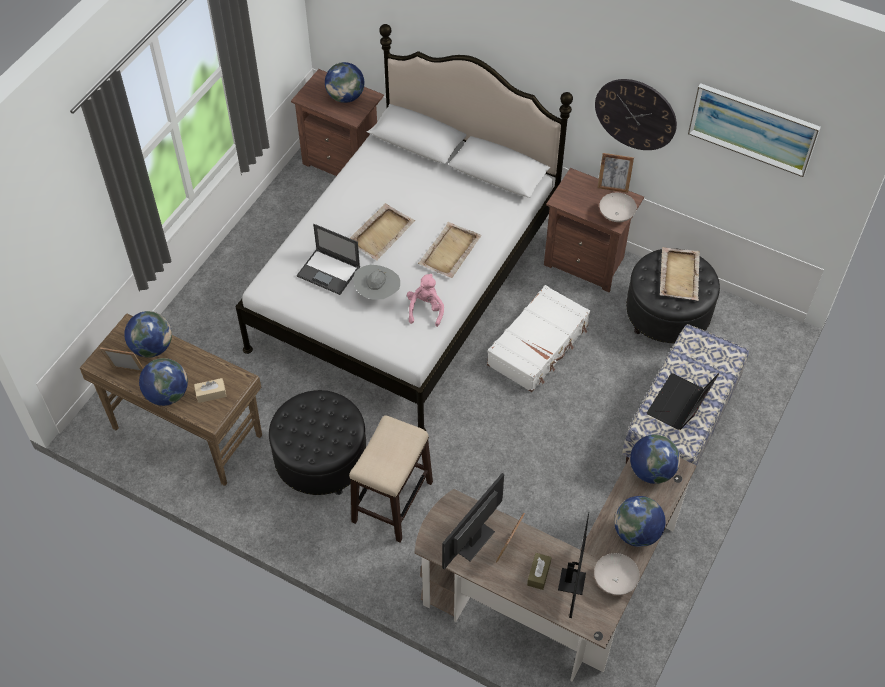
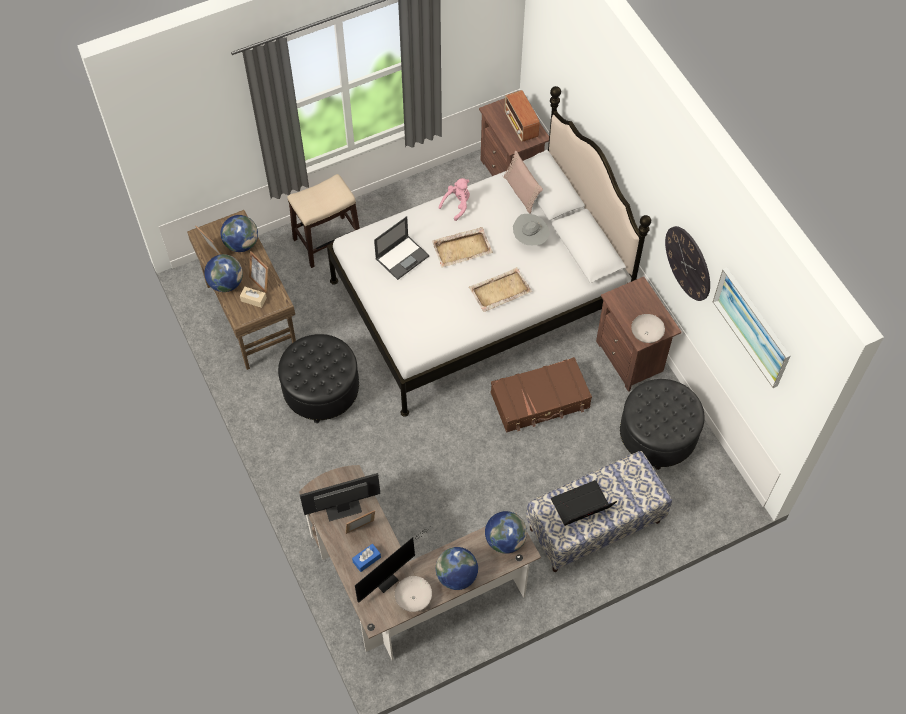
camera: 35 degrees right, 5 degrees up
(329, 272) = (402, 257): laptop -> laptop turned 105 degrees counterclockwise
(345, 97) = (521, 126): globe -> radio
(377, 293) = (423, 292): grey hat -> grey hat (530, 239)
(392, 501) = (347, 450): stool -> stool (328, 241)
(395, 155) = (521, 192): none -> beige pillow
(425, 309) = (447, 324): pink plush toy -> pink plush toy (457, 205)
(538, 345) = (540, 401): white suitcase -> brown suitcase
(538, 574) = (366, 559): brown tissue box -> blue tissue box
(613, 187) = (663, 310): picture frame -> picture frame (261, 283)
(679, 274) = (671, 409): beige tray -> none

